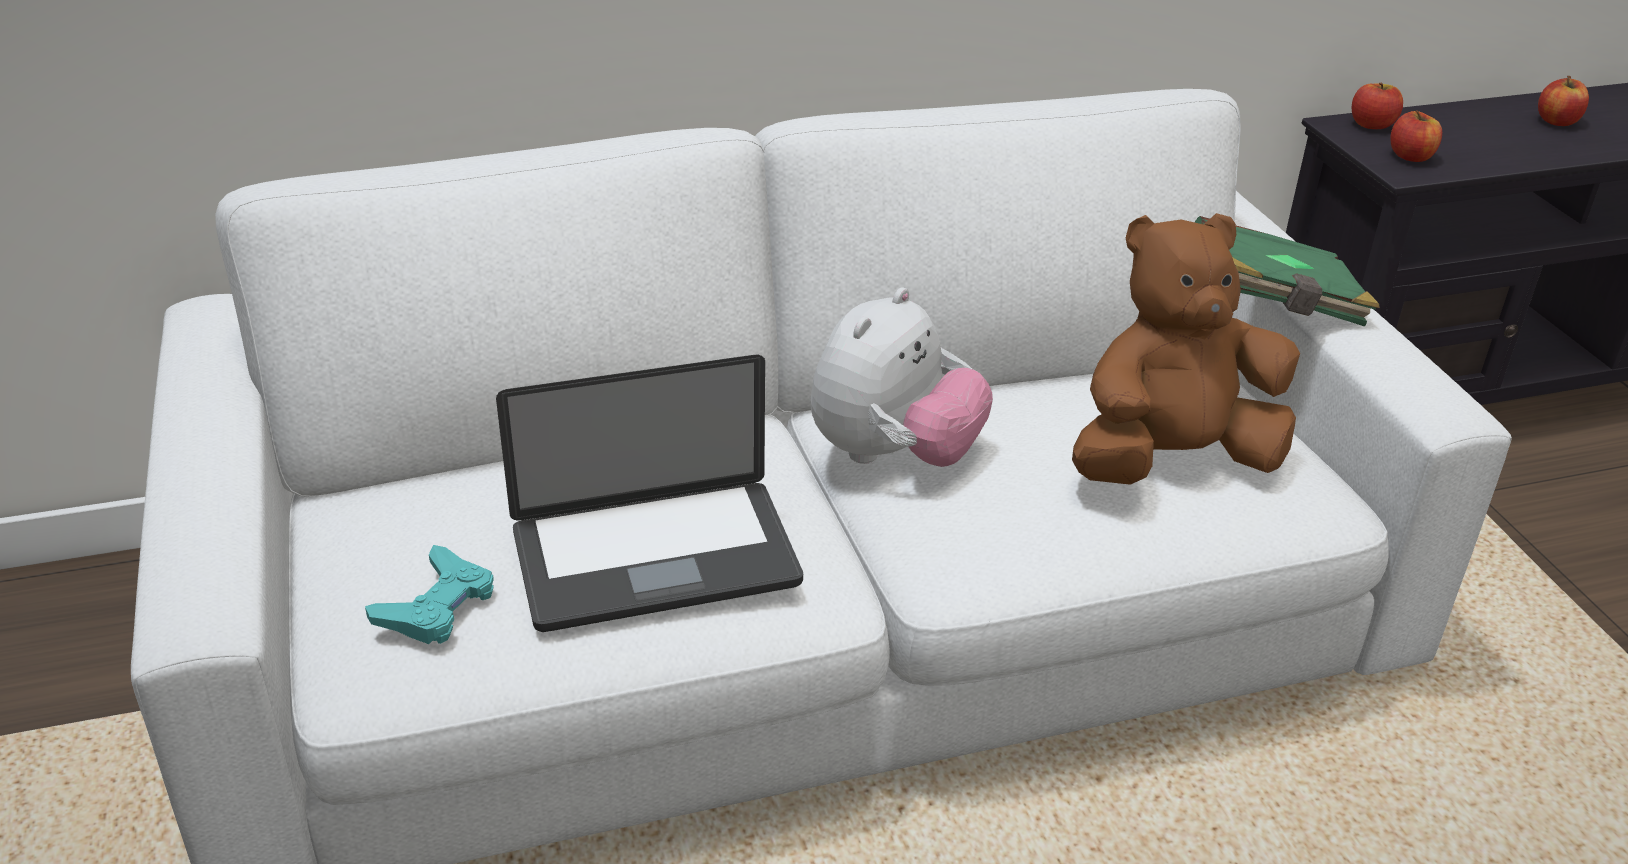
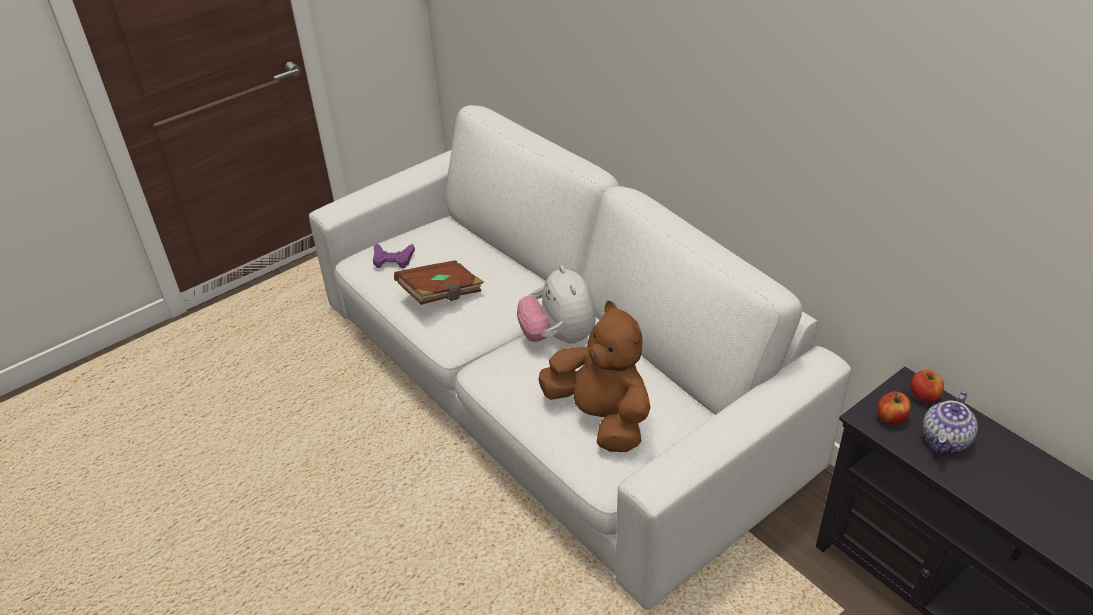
camera: 70 degrees right, 5 degrees up
(437, 606) = (392, 259): turquoise game controller -> purple game controller
(655, 558) = (441, 295): laptop -> brown book
(893, 455) = (558, 337): plush toy -> plush toy turned 60 degrees clockwise
(1276, 303) = (708, 405): green book -> none
(1465, 139) = (946, 440): none -> teapot
(1557, 121) = (1030, 485): apple -> none

